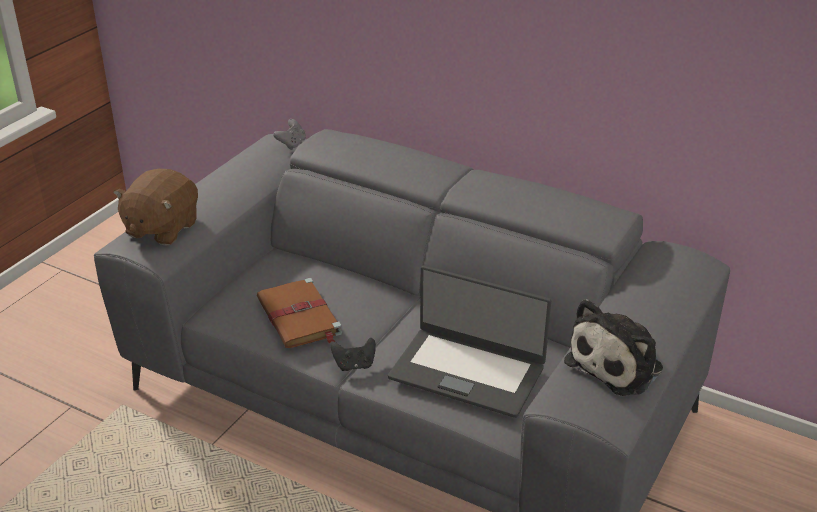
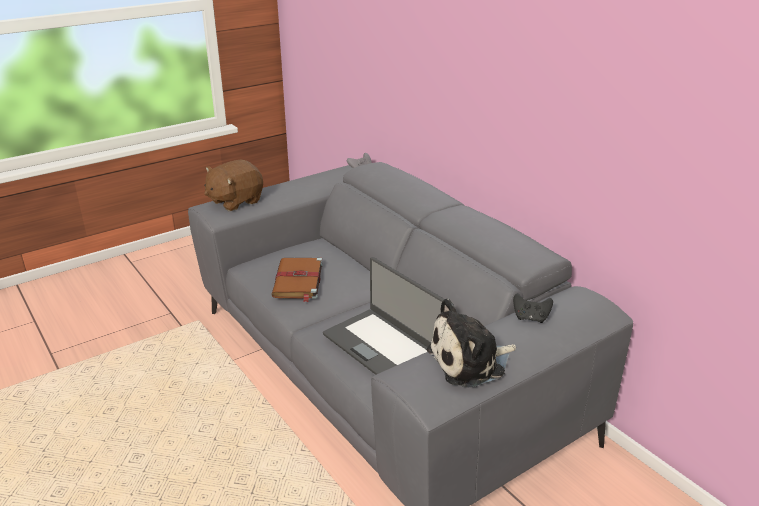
camera: 25 degrees right, 5 degrees down
(354, 365) = (310, 321): black game controller -> black game controller (530, 318)

